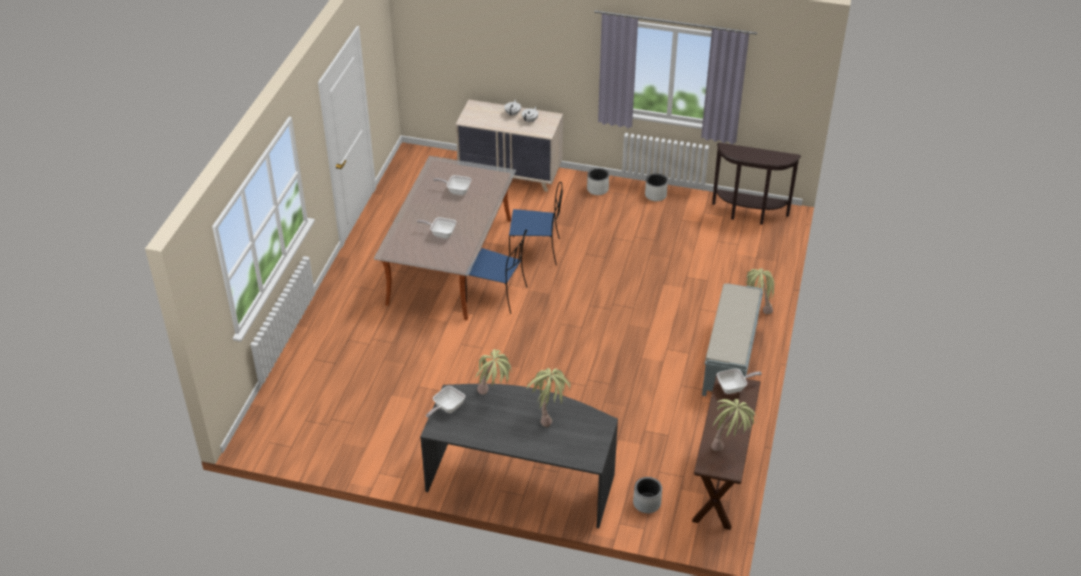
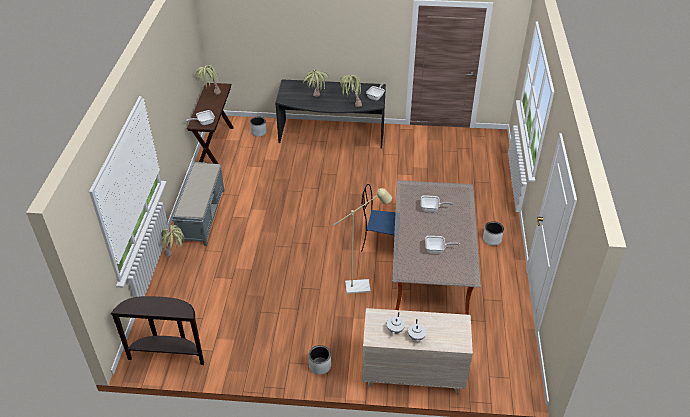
camera: 170 degrees right, 0 degrees up
(536, 251) = (362, 286): blue chair -> beige floor lamp
(655, 195) = (260, 366): white planter -> white planter (492, 239)

